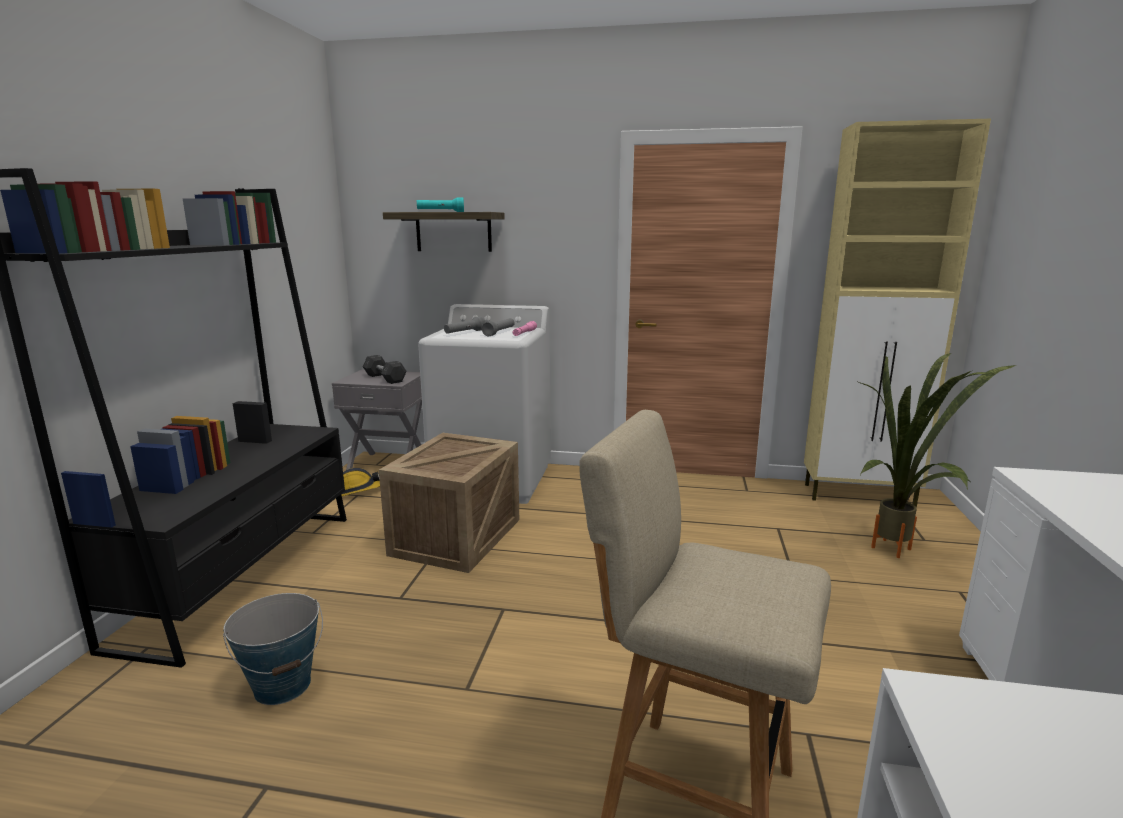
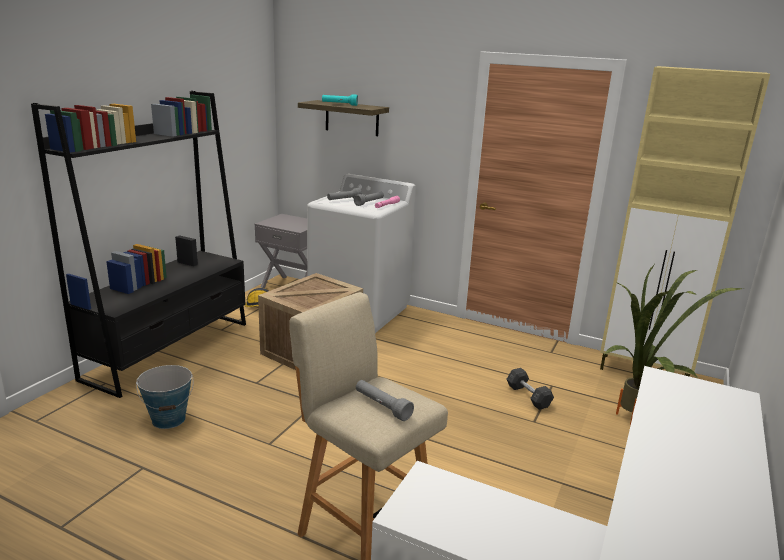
camera: 15 degrees right, 5 degrees up
(385, 378) = (292, 224): grey dumbbell -> grey dumbbell (528, 396)
(746, 586) = (382, 406): none -> grey flashlight

